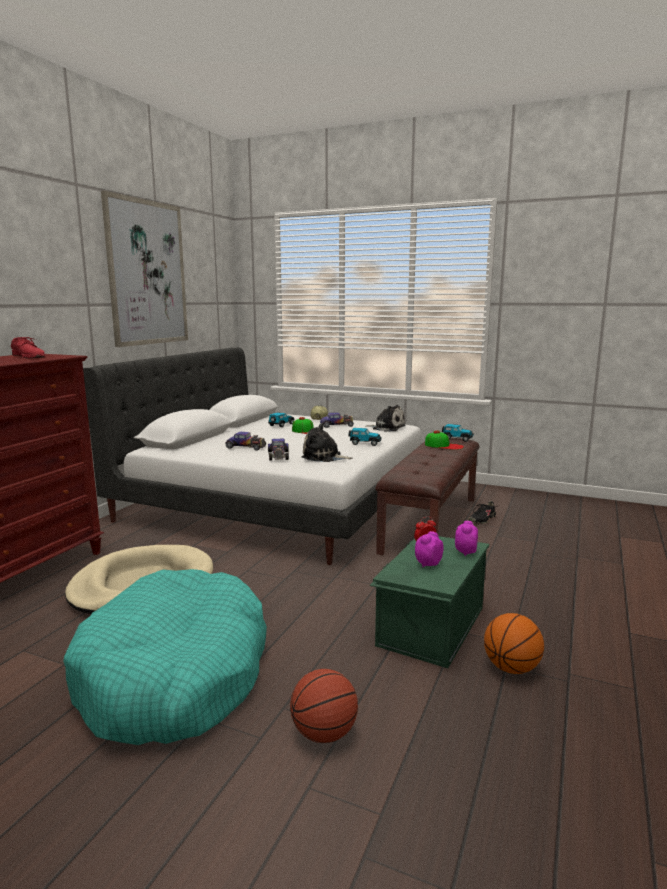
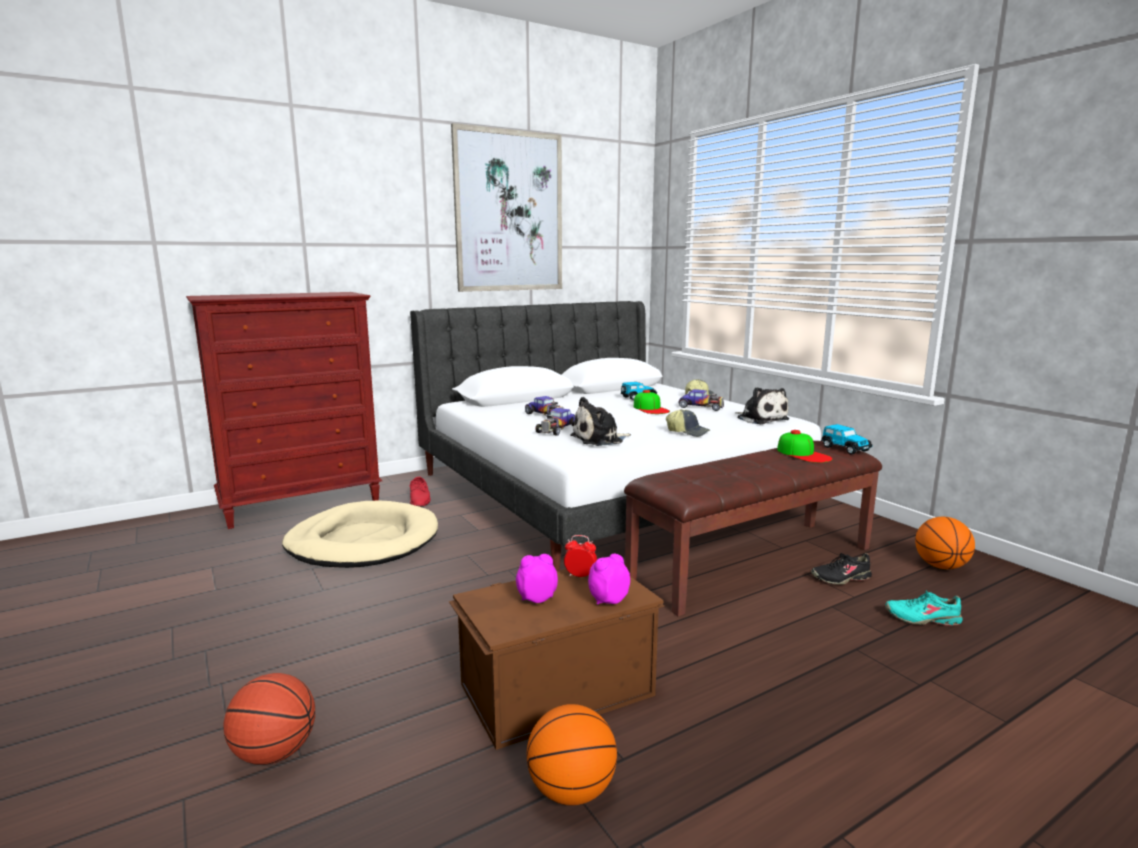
camera: 35 degrees right, 0 degrees up
(29, 356) = (325, 293): red shoe -> red shoe (420, 499)
(175, 675) = (263, 633): turquoise dog bed -> none
(324, 457) = (600, 439): plush toy -> plush toy turned 75 degrees counterclockwise
(364, 443) = (688, 432): toy car -> cap
(429, 626) = (554, 688): green storage box -> brown storage box
(515, 501) = (940, 566): none -> basketball
(540, 529) = (922, 618): none -> turquoise shoe

